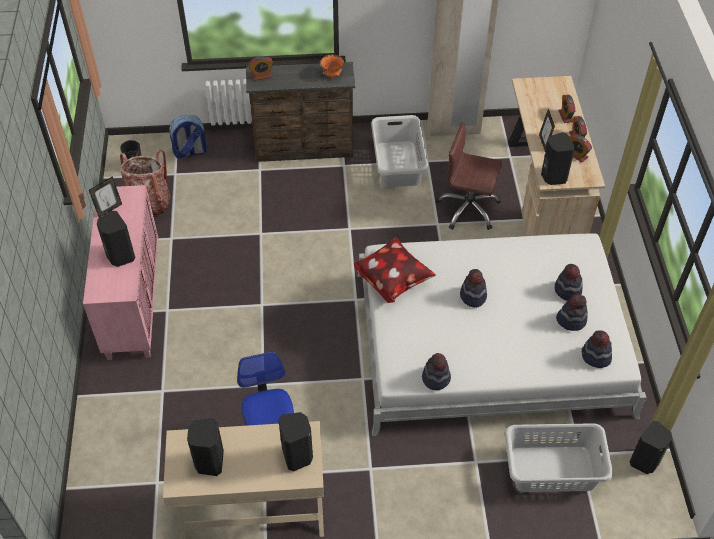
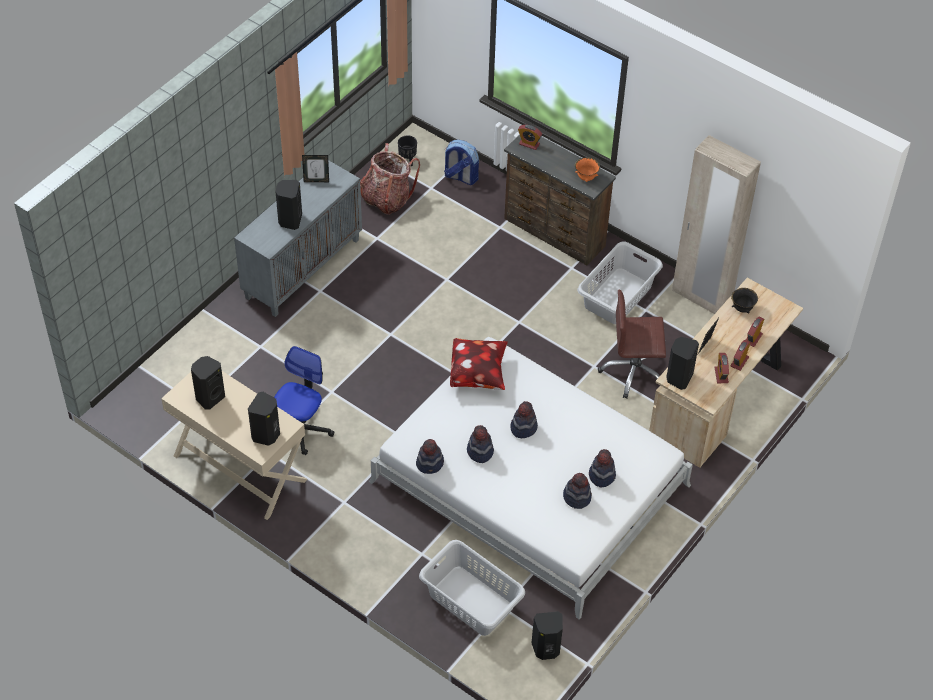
camera: 40 degrees right, 0 degrees up
(132, 301) = (302, 268): pink cabinet -> grey cabinet
(468, 209) = (633, 372): brown office chair -> brown office chair turned 60 degrees counterclockwise
(534, 101) = (742, 308): none -> black bowl
(595, 357) = (562, 534): hat -> hat (480, 451)

